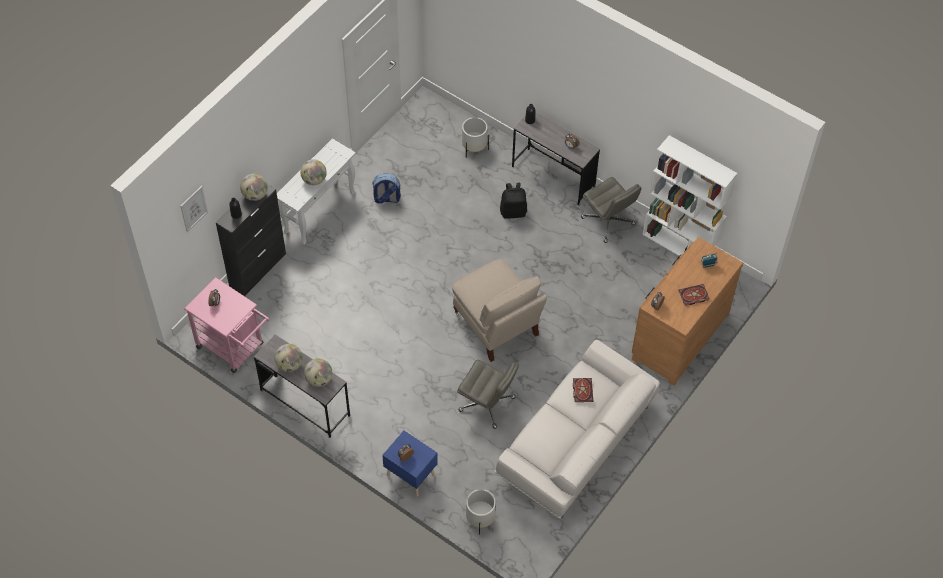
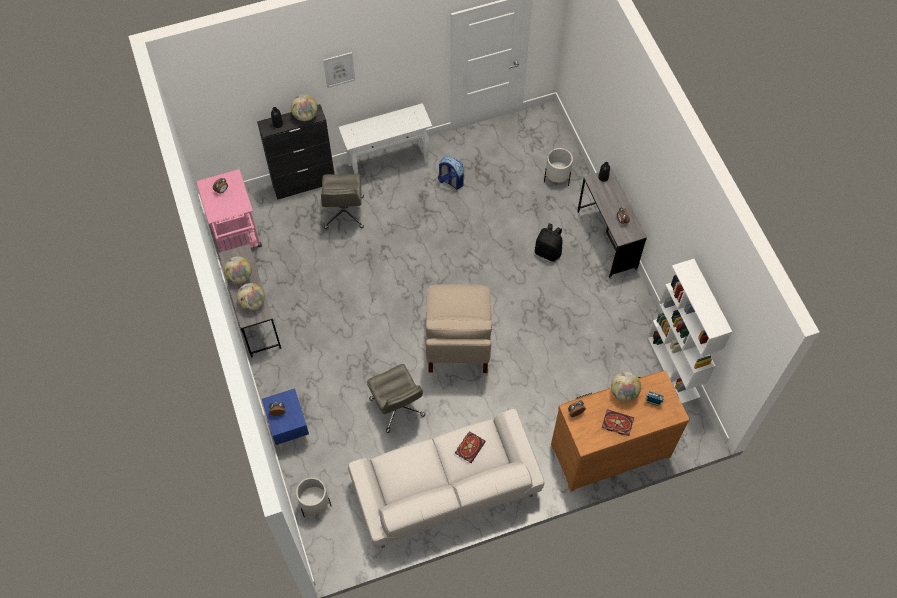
camera: 35 degrees right, 5 degrees up
(193, 208) = (231, 98): picture -> picture (339, 69)
(314, 180) = (380, 131): globe -> globe (623, 392)
(608, 221) = (625, 308): grey office chair -> grey office chair (344, 213)

